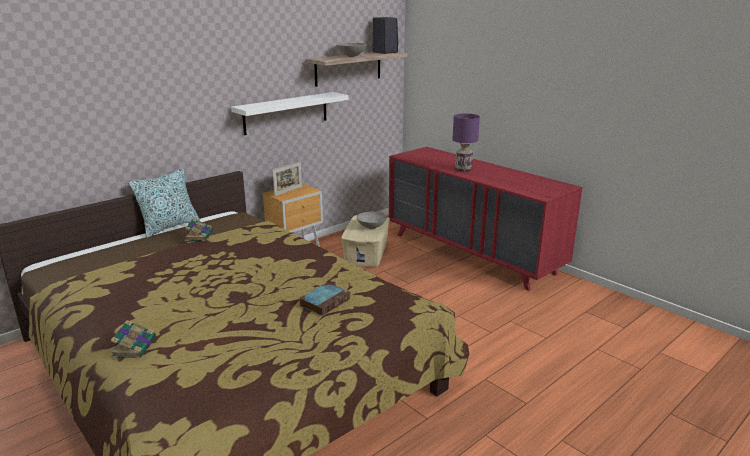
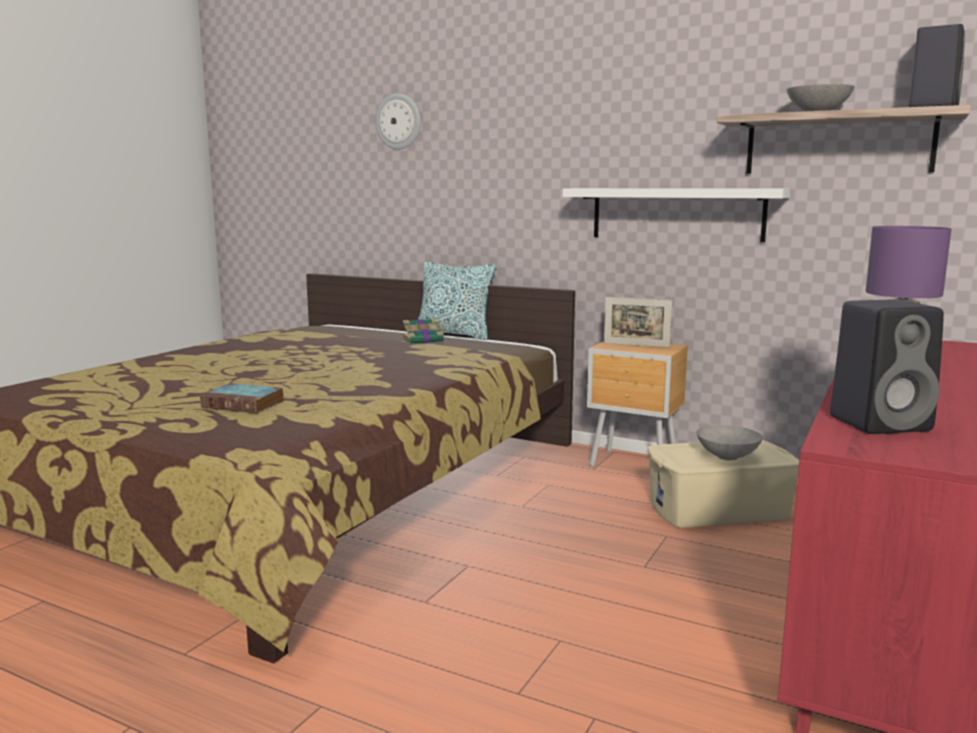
camera: 70 degrees right, 10 degrees down
(73, 71) = (398, 121): none -> wall clock
(134, 346) = (132, 363): book -> none
(522, 186) = (881, 423): none -> black speaker

